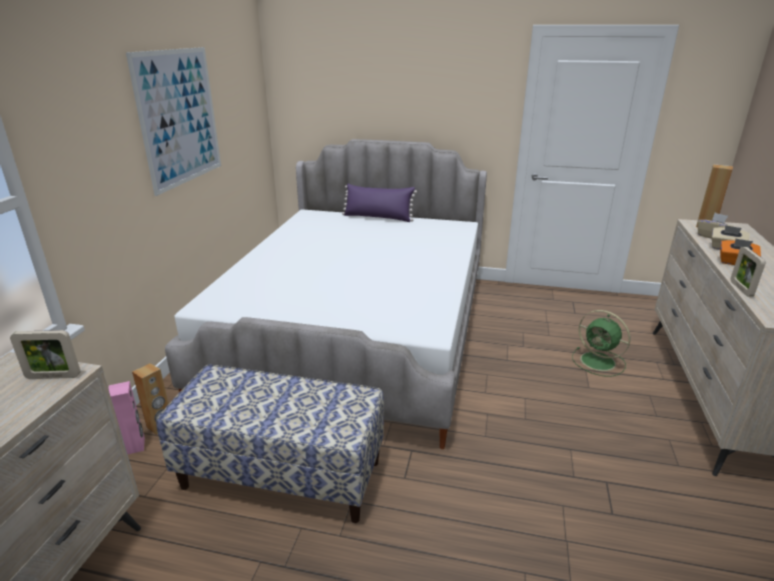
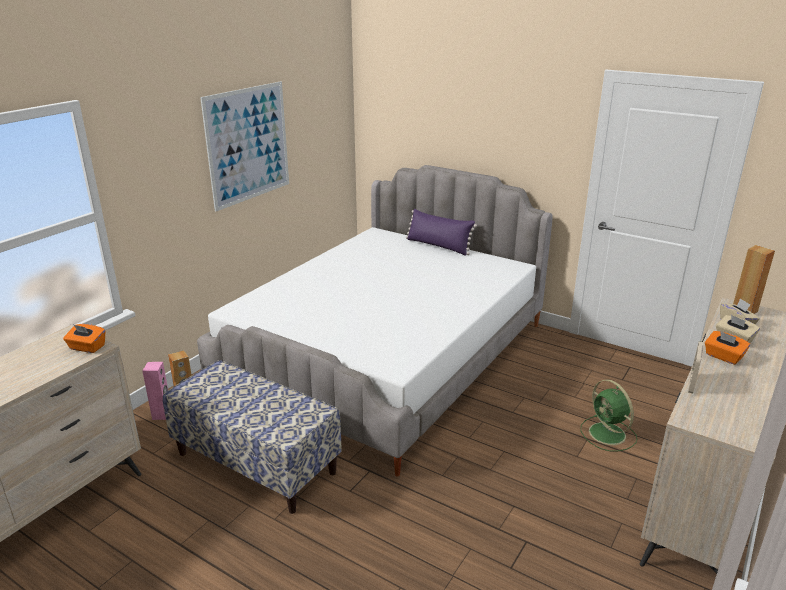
camera: 20 degrees right, 0 degrees up
(53, 376) = (87, 347): picture frame -> orange tissue box

